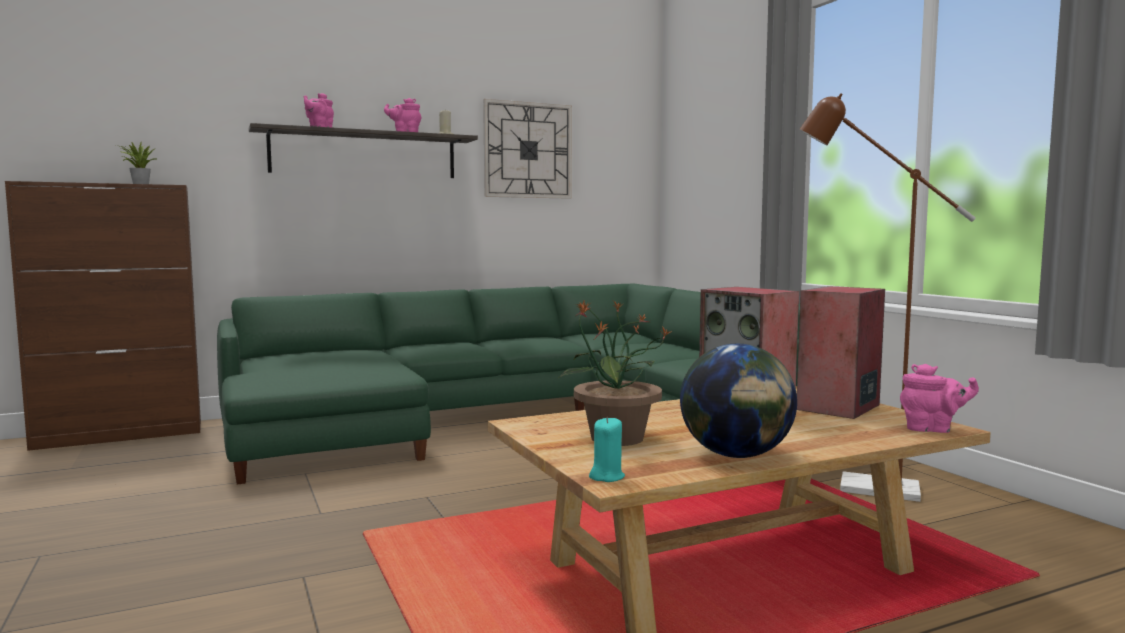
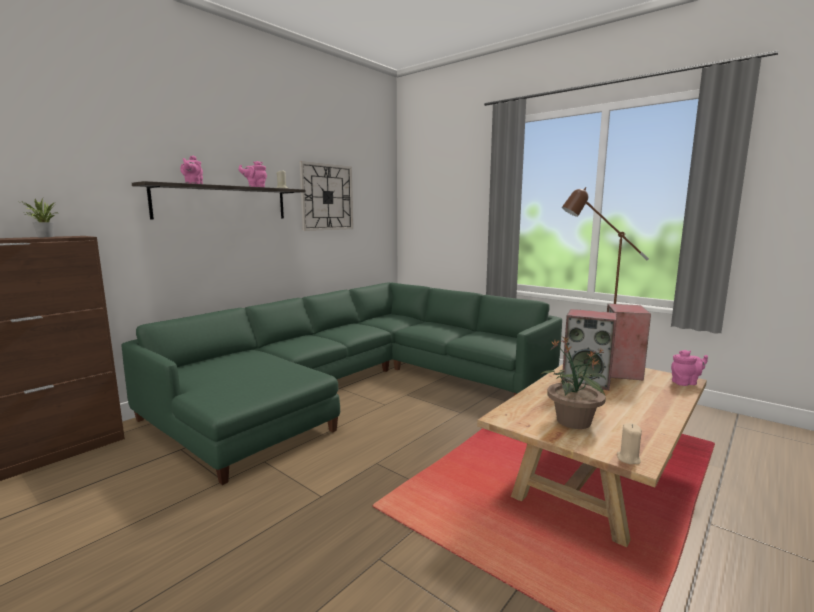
camera: 25 degrees left, 5 degrees up
(606, 476) = (628, 459): turquoise candle -> beige candle
(736, 455) = (650, 423): globe -> none

